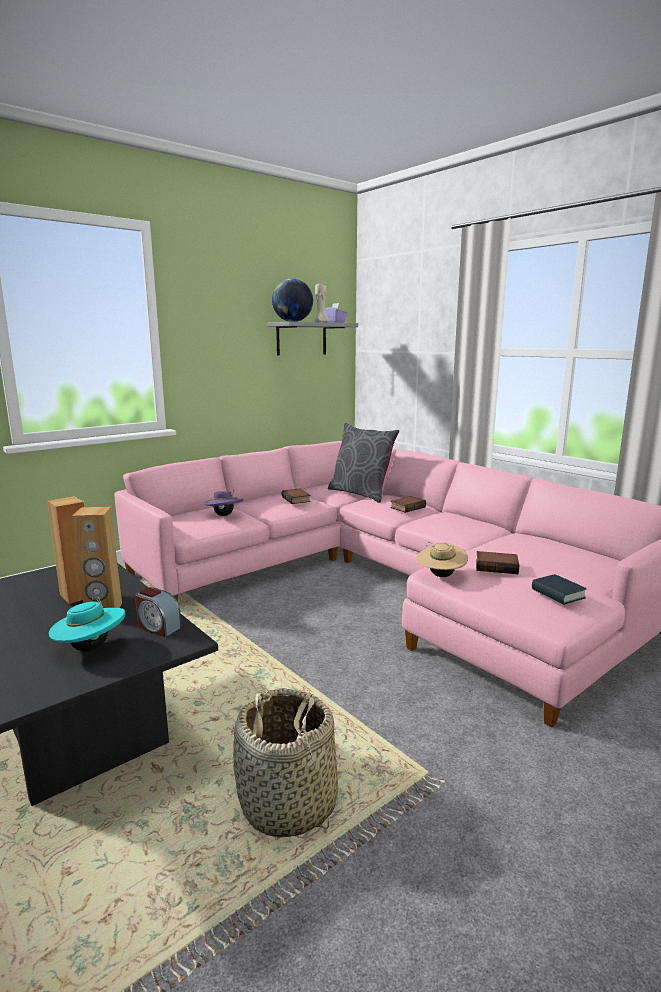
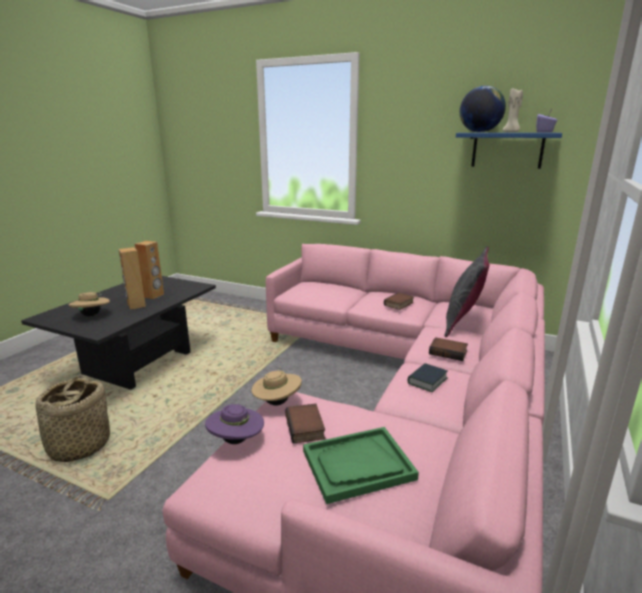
camera: 65 degrees right, 5 degrees up
(91, 647) = (92, 315): turquoise hat -> beige hat
(158, 627) = (116, 322): alarm clock -> none
(224, 515) = (332, 293): purple hat -> purple hat (236, 441)
(301, 339) = (507, 150): grey shelf -> blue shelf
(552, 559) = (358, 465): none -> green tray
(558, 594) = (252, 477): book -> book (427, 381)

